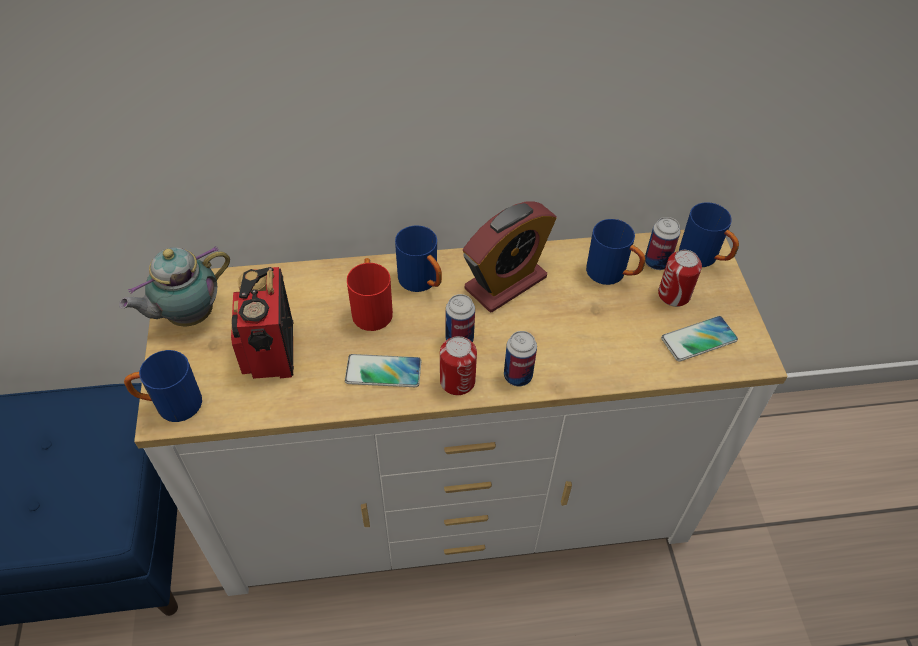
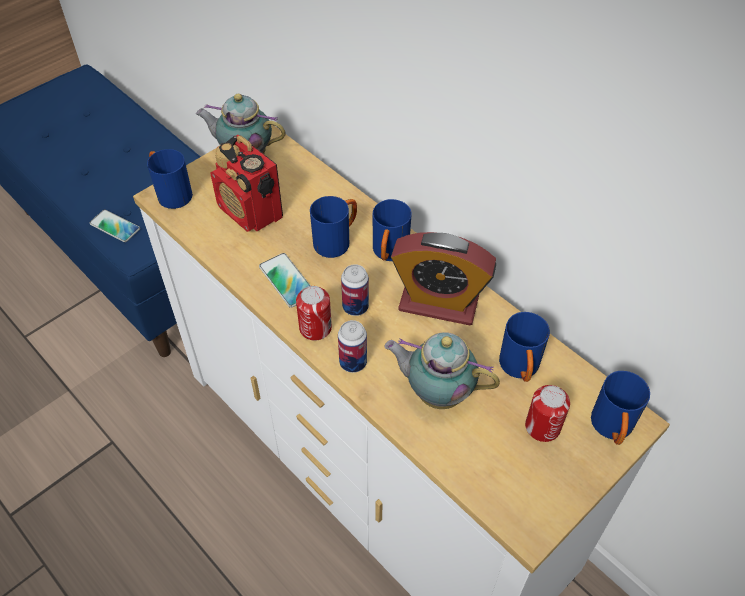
camera: 55 degrees right, 0 degrees up
(269, 352) = (251, 212): radio -> radio turned 90 degrees counterclockwise
(371, 309) = (337, 240): red mug -> blue mug
(593, 338) = (436, 392): none -> teapot
(656, 262) = (568, 394): can -> none
(699, 339) = (508, 472): phone -> phone (115, 226)

